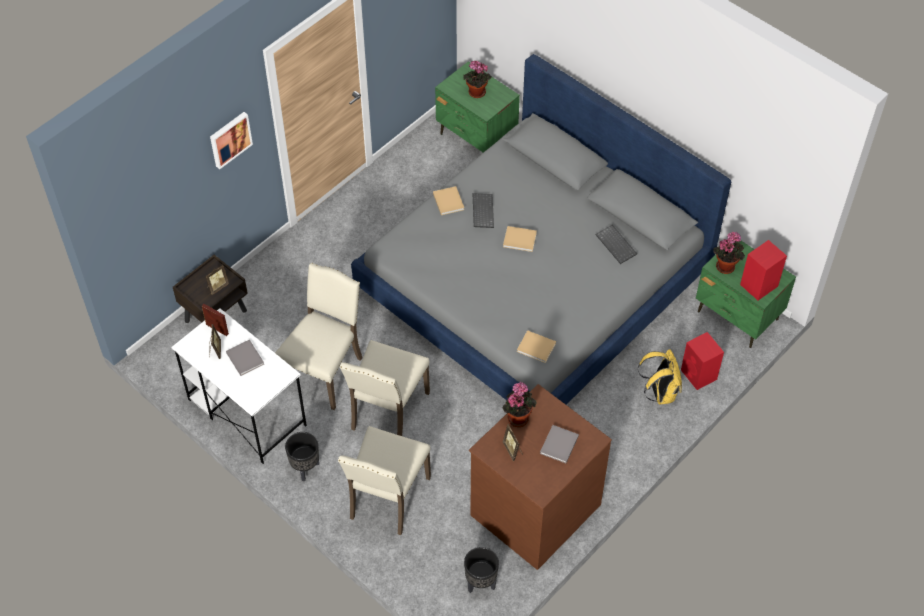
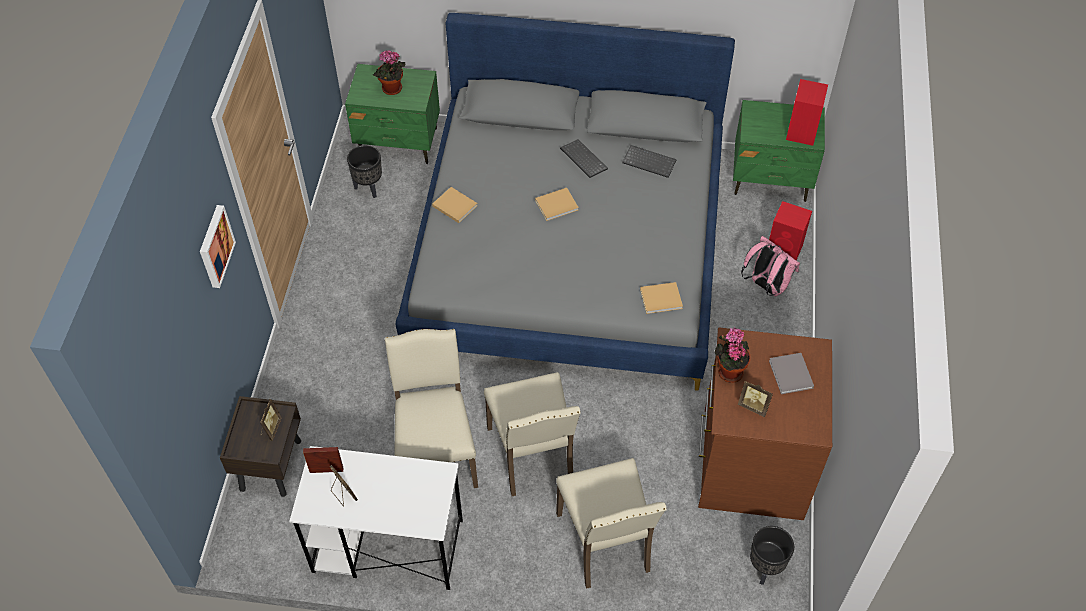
camera: 35 degrees left, 0 degrees up
(244, 357) = (383, 482): grey book -> none
(306, 468) = (499, 565): black planter -> black planter (369, 188)
(482, 211) = (496, 197): keyboard -> keyboard (582, 159)
(660, 392) = (766, 285): yellow backpack -> pink backpack
(726, 265) = (759, 129): potted plant -> none

